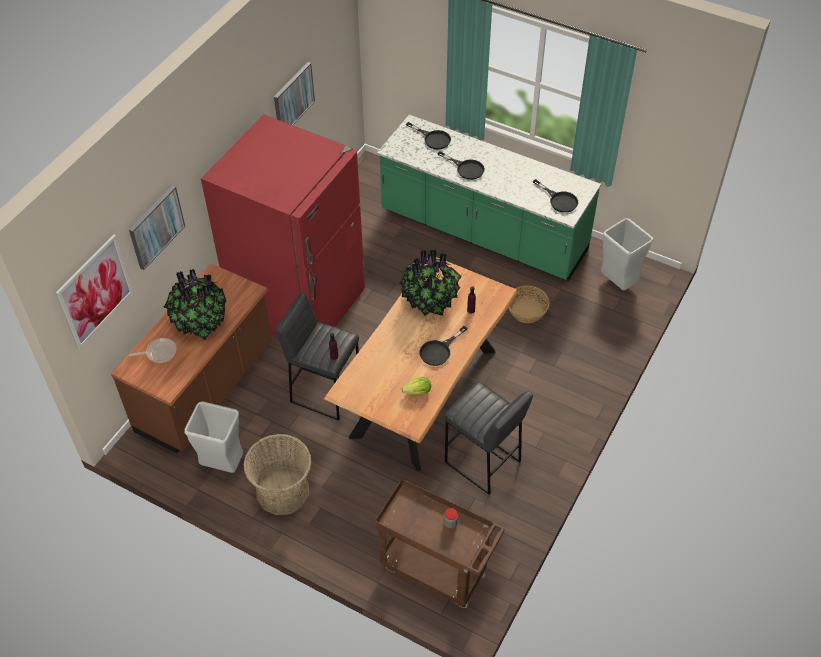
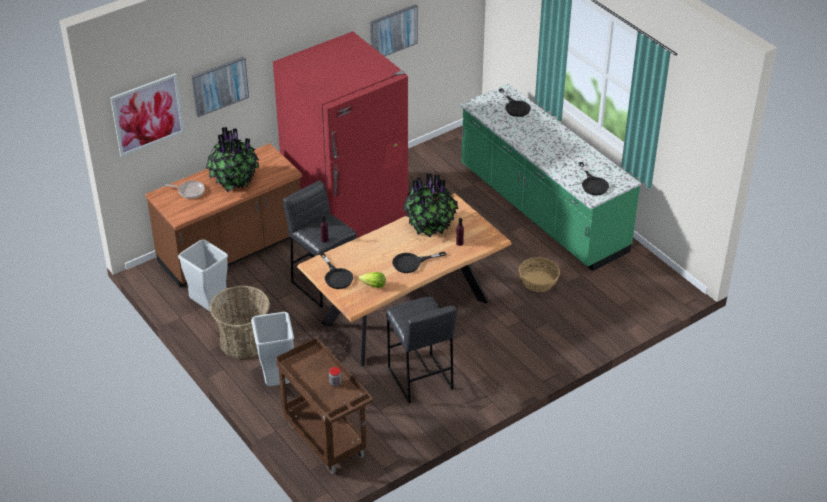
camera: 25 degrees right, 10 degrees down
(466, 168) = (527, 137): black frying pan -> black frying pan (336, 276)
(618, 283) = (638, 287): grey trash can -> grey trash can (277, 380)

